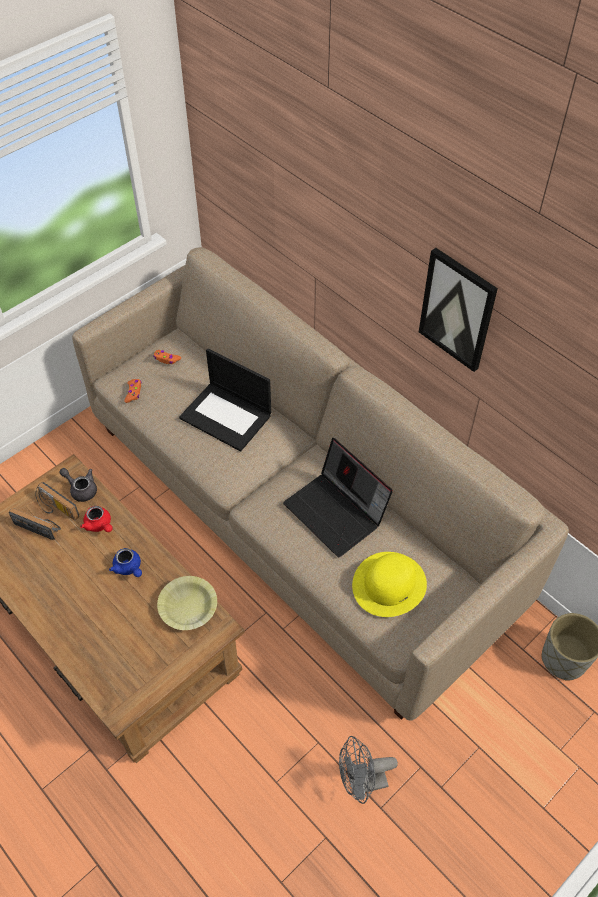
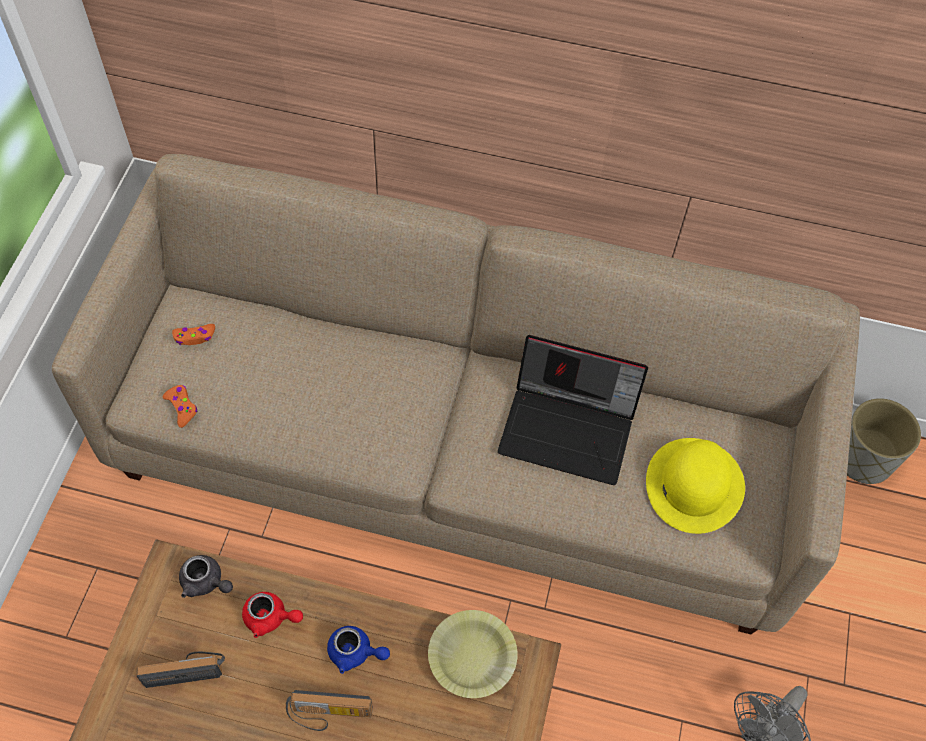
camera: 35 degrees left, 5 degrees up
(56, 509) = (191, 631): radio -> radio (329, 716)
(81, 489) = (206, 582): grey teapot -> grey teapot turned 150 degrees counterclockwise
(227, 416) = (340, 375): laptop -> none
(457, 309) = (653, 92): picture -> none

